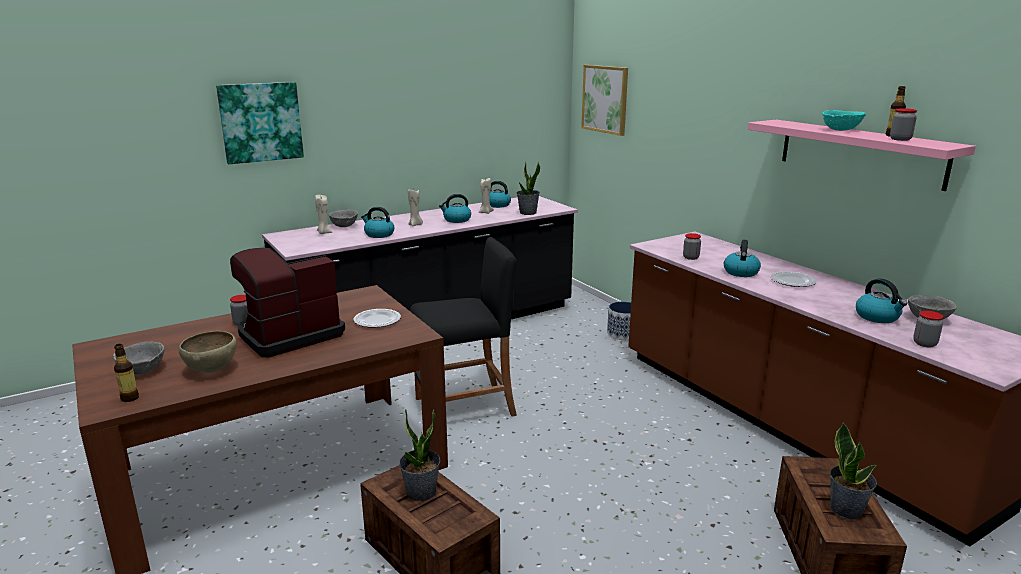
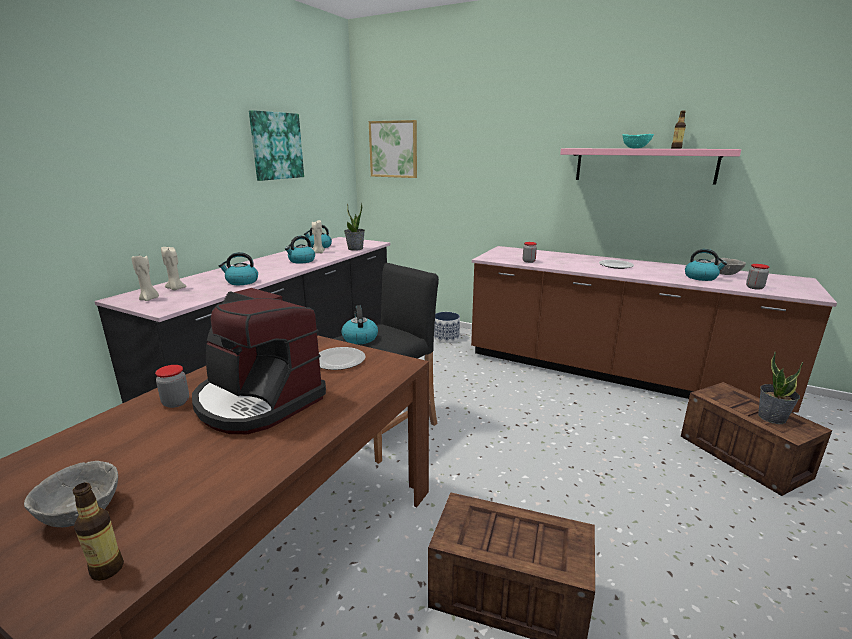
camera: 30 degrees left, 0 degrees up
(212, 370) = (205, 475): brown bowl -> none
(261, 122) = (75, 164): picture -> picture (276, 146)
(289, 335) = (257, 401): coffee machine -> coffee machine turned 75 degrees counterclockwise
(344, 226) = (191, 280): grey bowl -> none
(415, 225) = (267, 269): beige candle -> beige candle (149, 299)
(421, 492) = (498, 530): potted plant -> none
(740, 272) = (576, 265): kettle -> kettle (359, 338)
(900, 139) = (690, 148): jar -> none

